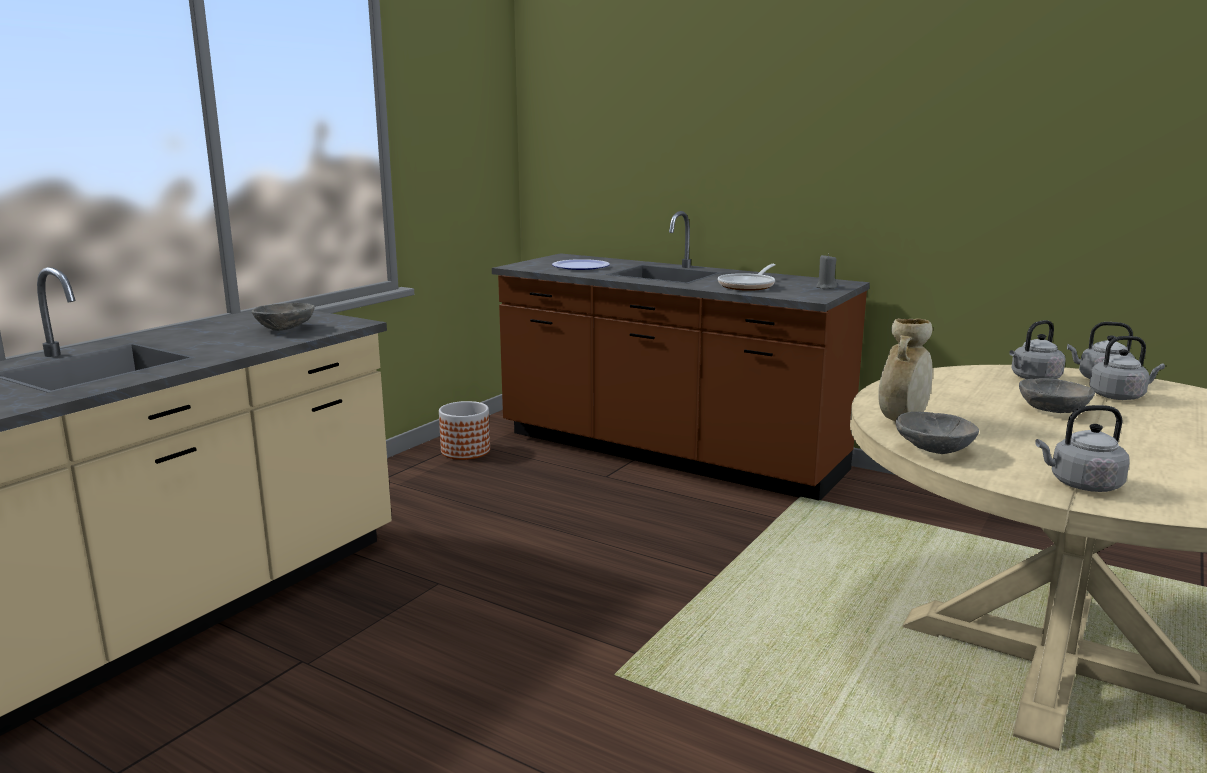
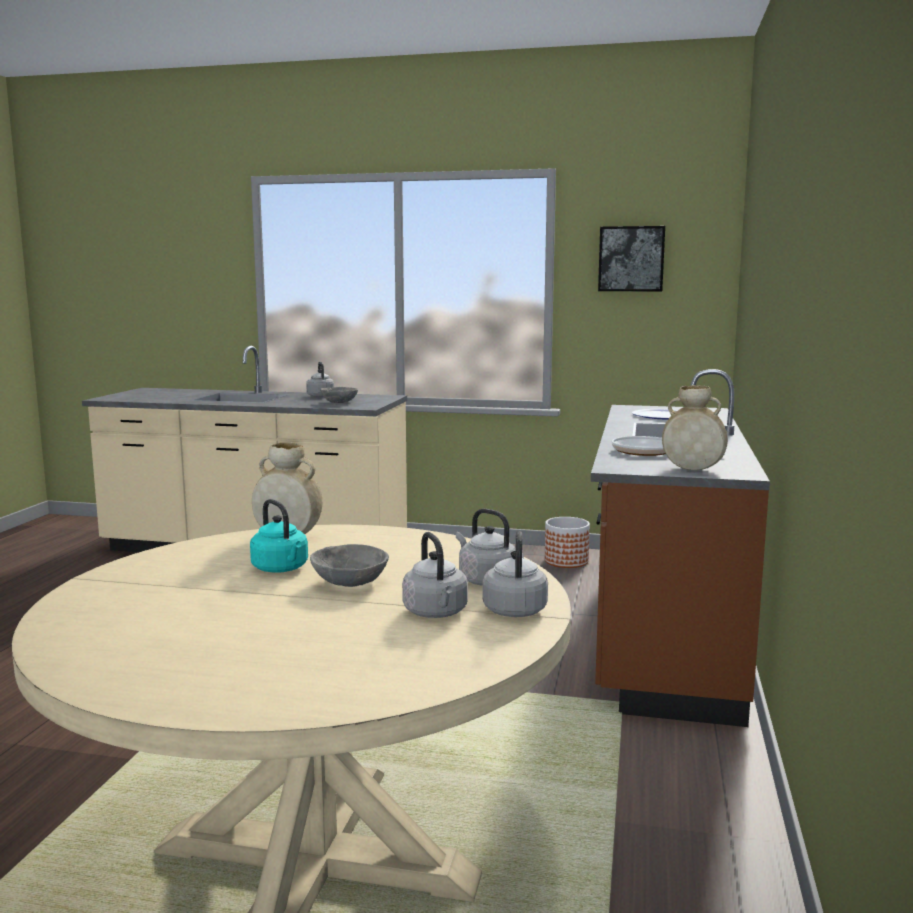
camera: 70 degrees right, 5 degrees down
(448, 106) = (631, 259): none -> picture
(825, 287) = (692, 469): grey candle -> beige vase
(932, 451) = (206, 545): grey bowl -> none
(1016, 428) = (281, 569): none -> turquoise kettle
(1081, 485) = (125, 583): grey kettle -> grey kettle (320, 396)

